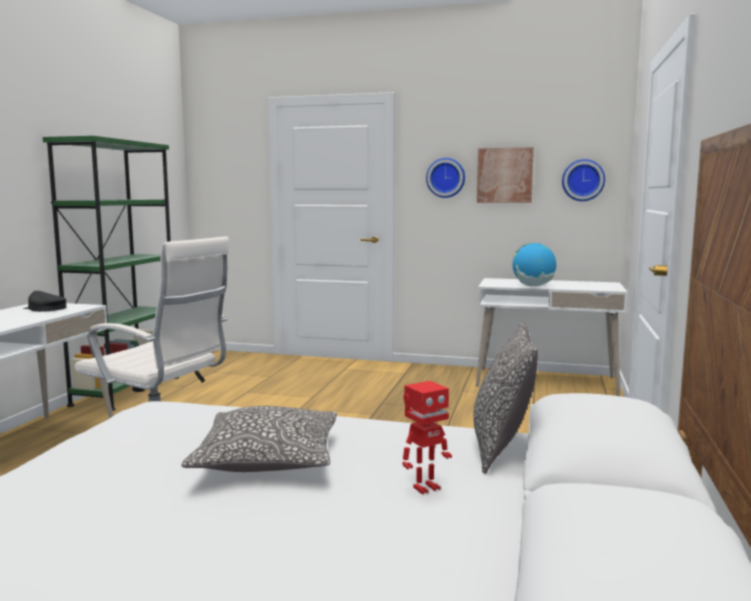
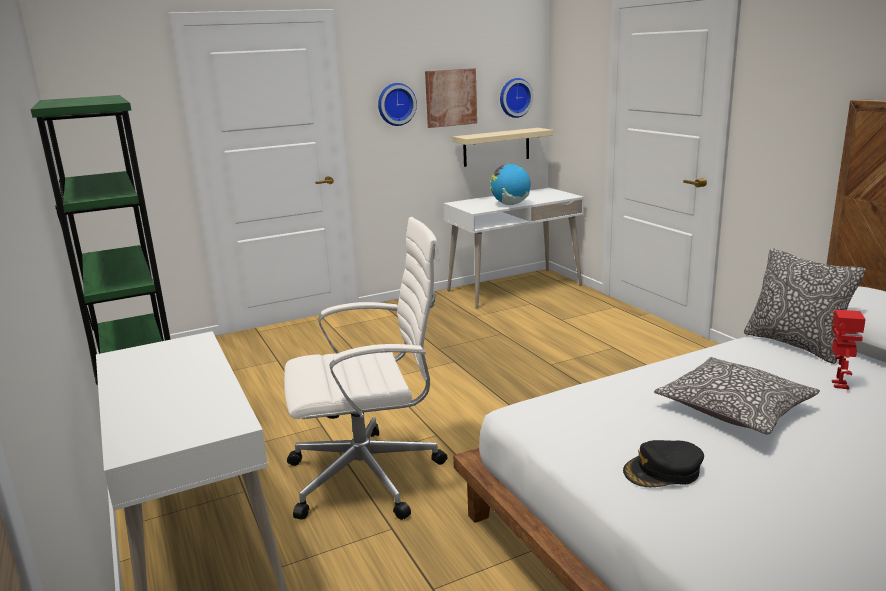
camera: 40 degrees left, 10 degrees up
(45, 309) = (161, 359): black cap -> black cap (663, 471)
(556, 230) = (496, 147): none -> beige shelf

